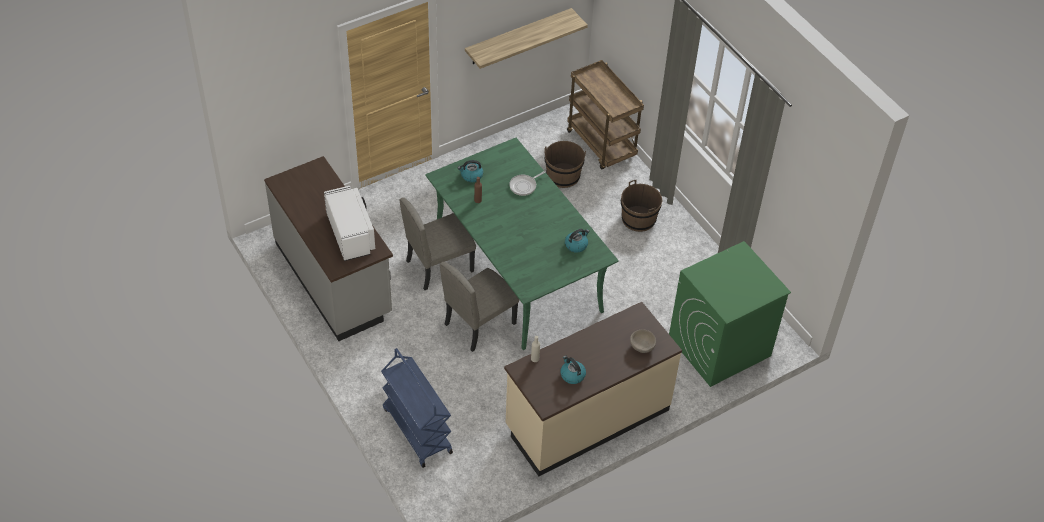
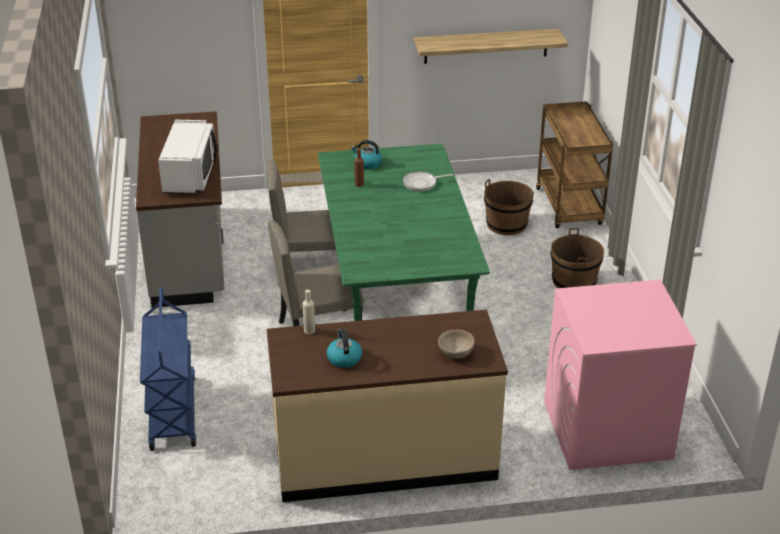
camera: 25 degrees right, 15 degrees down
(576, 245) = (446, 246): kettle -> none
(719, 346) = (606, 430): green washing machine -> pink washing machine

